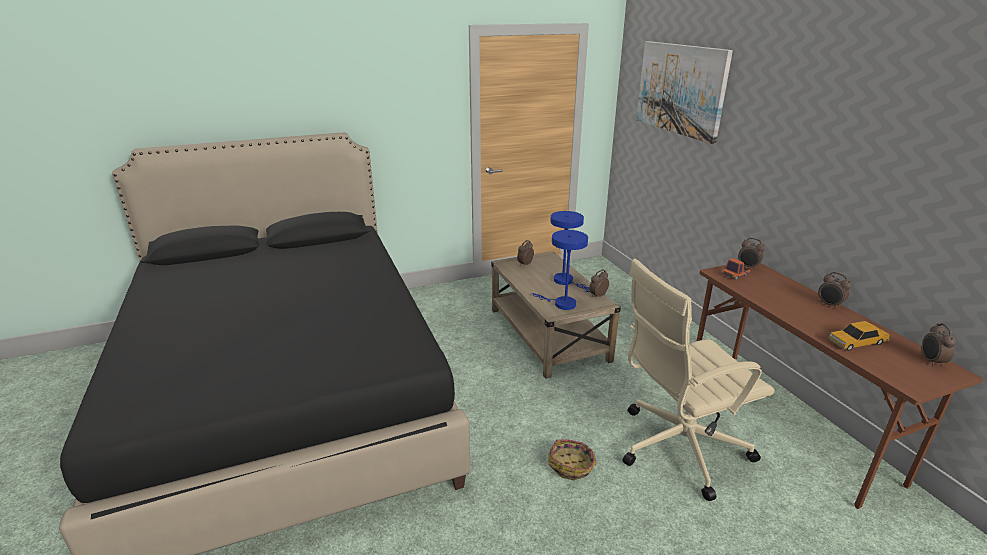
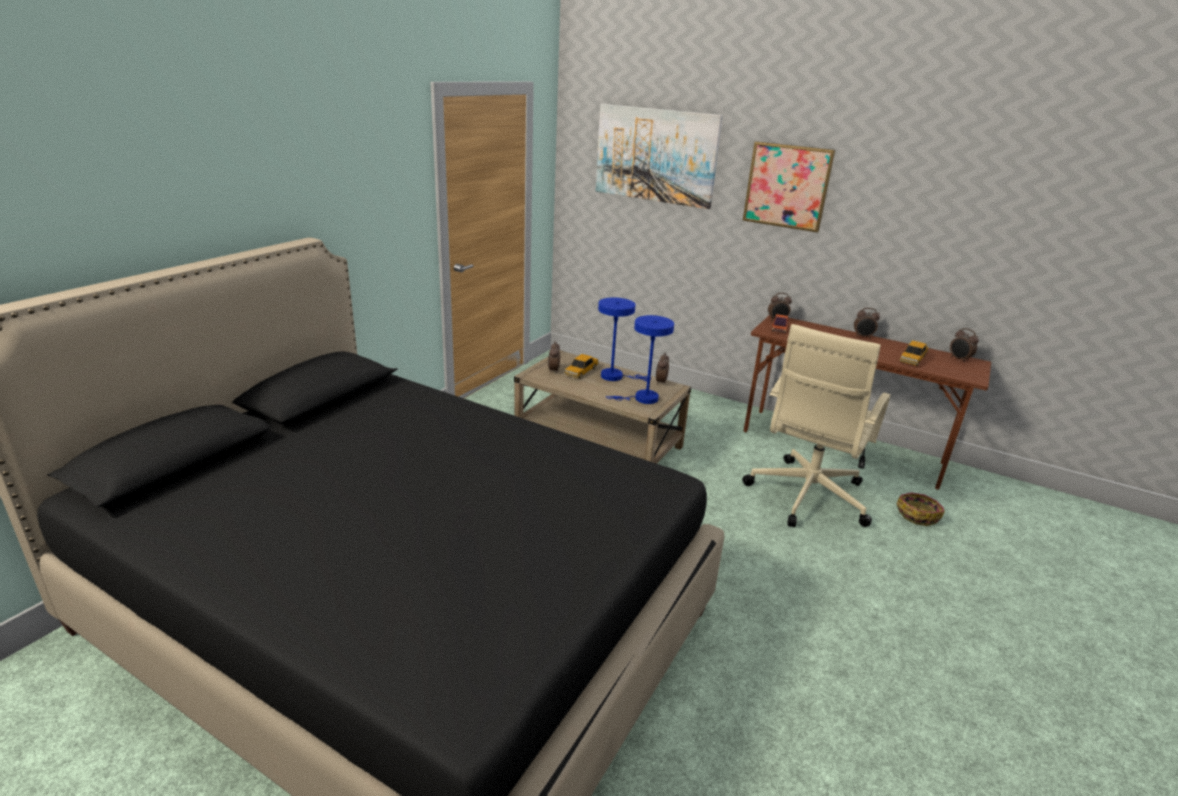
camera: 40 degrees left, 0 degrees up
(545, 270) = (581, 371): none -> toy car
(572, 465) = (757, 547): basket -> basket (917, 514)
(781, 126) = (787, 186): none -> picture

